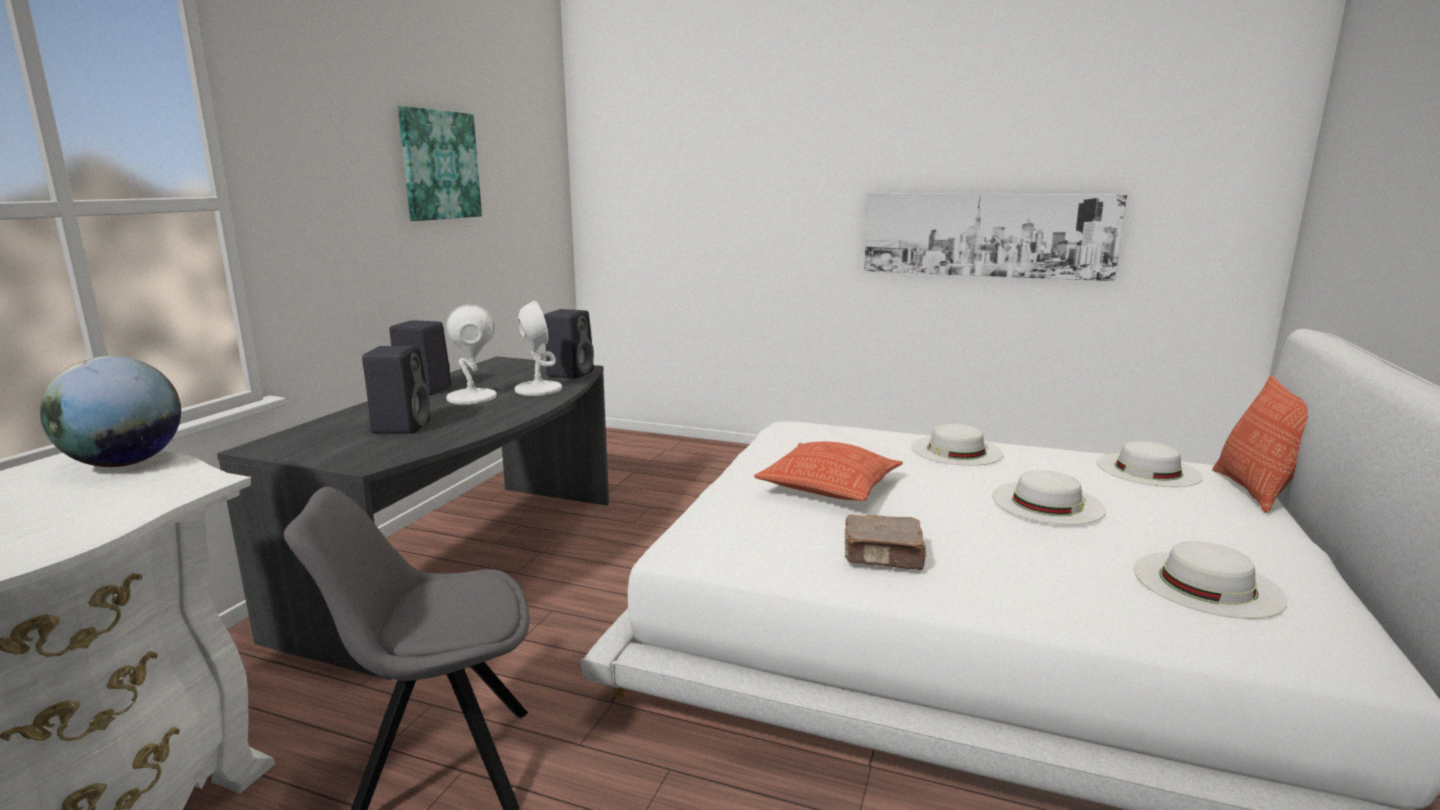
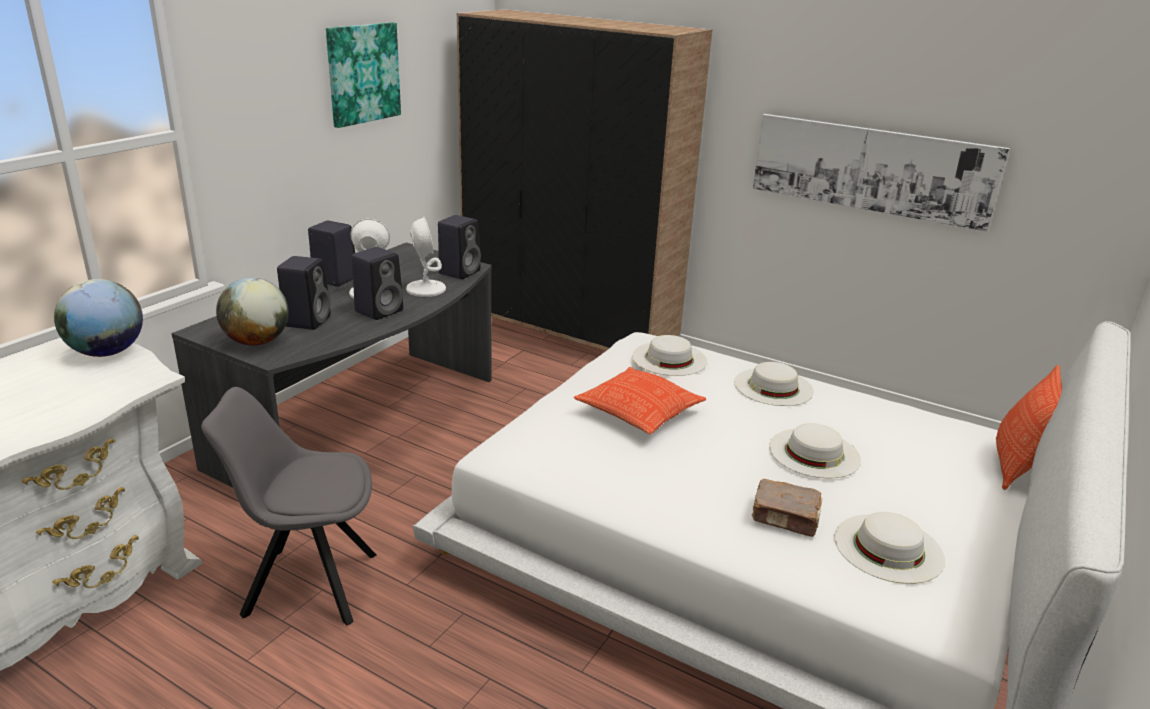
camera: 10 degrees right, 10 degrees up
(340, 451) = (257, 342): none -> globe
(491, 410) = (380, 310): none -> black speaker
(677, 449) = (570, 330): none -> black wardrobe
(884, 556) = (645, 485): brown book -> brown book (786, 518)
(1148, 469) = (935, 430): white hat -> white hat (669, 358)

